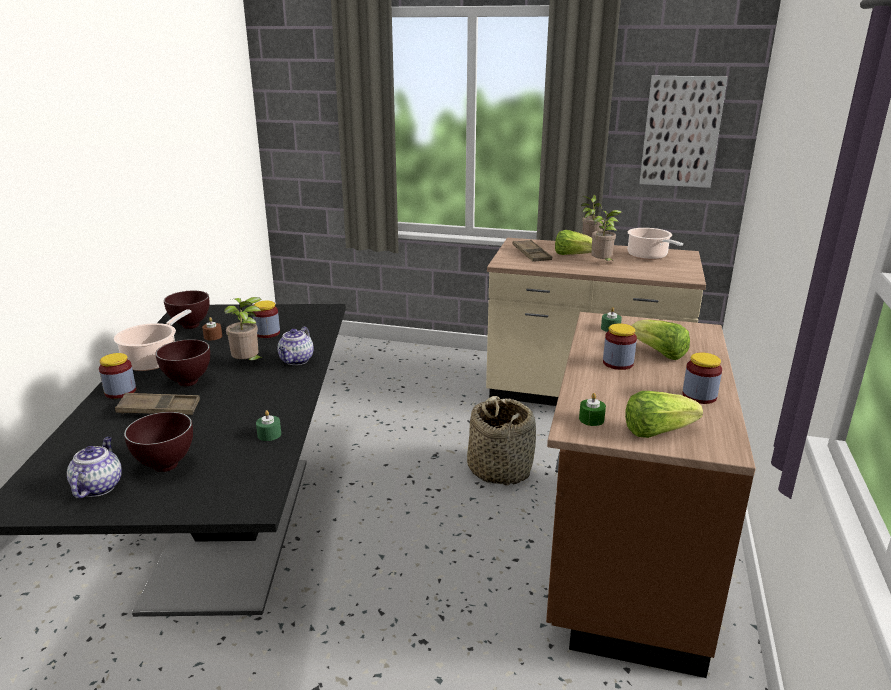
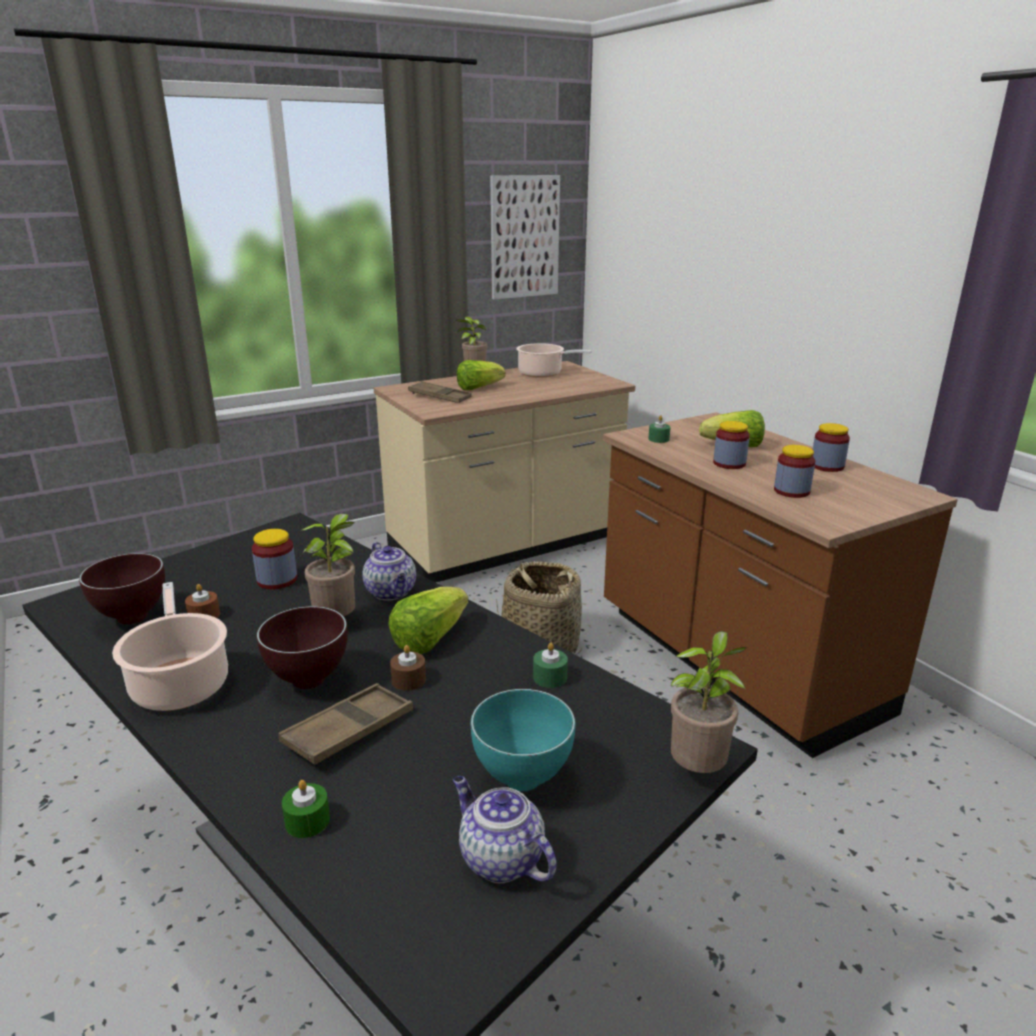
camera: 45 degrees left, 0 degrees up
(120, 391) = (229, 744): jar -> jar (791, 491)
(164, 467) = (523, 781): brown bowl -> turquoise bowl
(218, 402) = (408, 680): none -> brown candle
(591, 419) = (817, 511): green candle -> green candle (307, 821)
(602, 264) = (522, 389): potted plant -> potted plant (698, 770)
(657, 431) = (867, 501): lettuce -> lettuce (429, 639)

